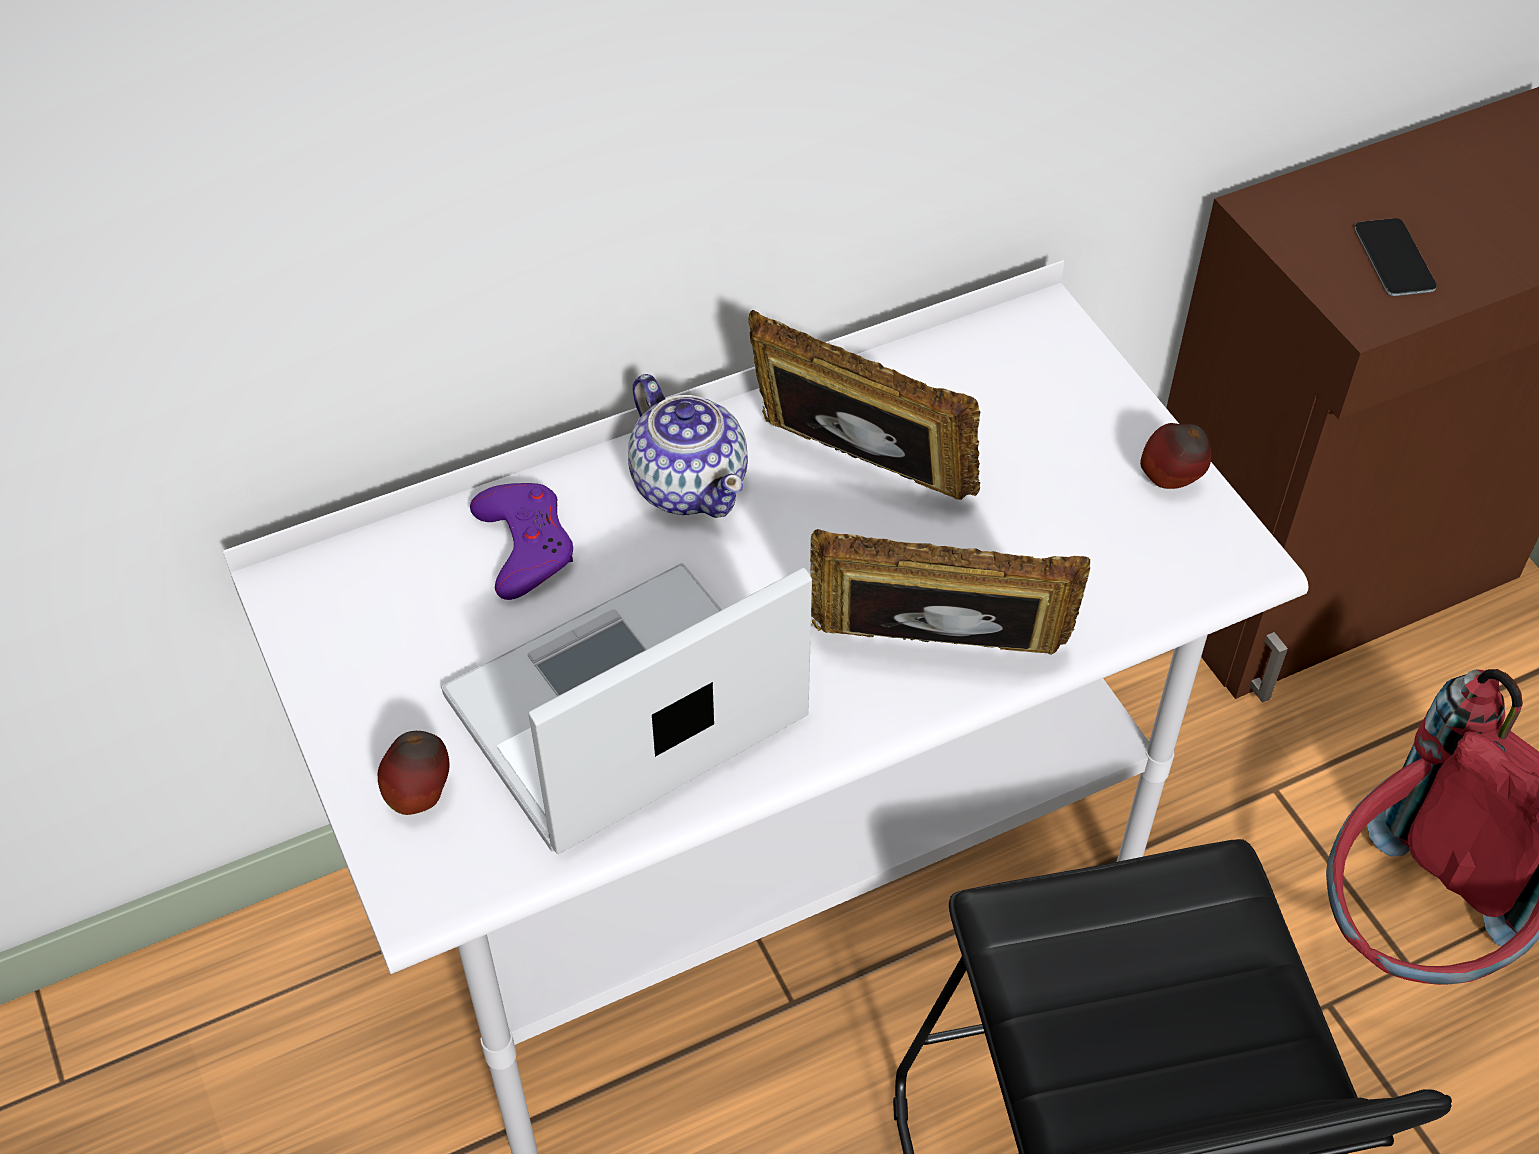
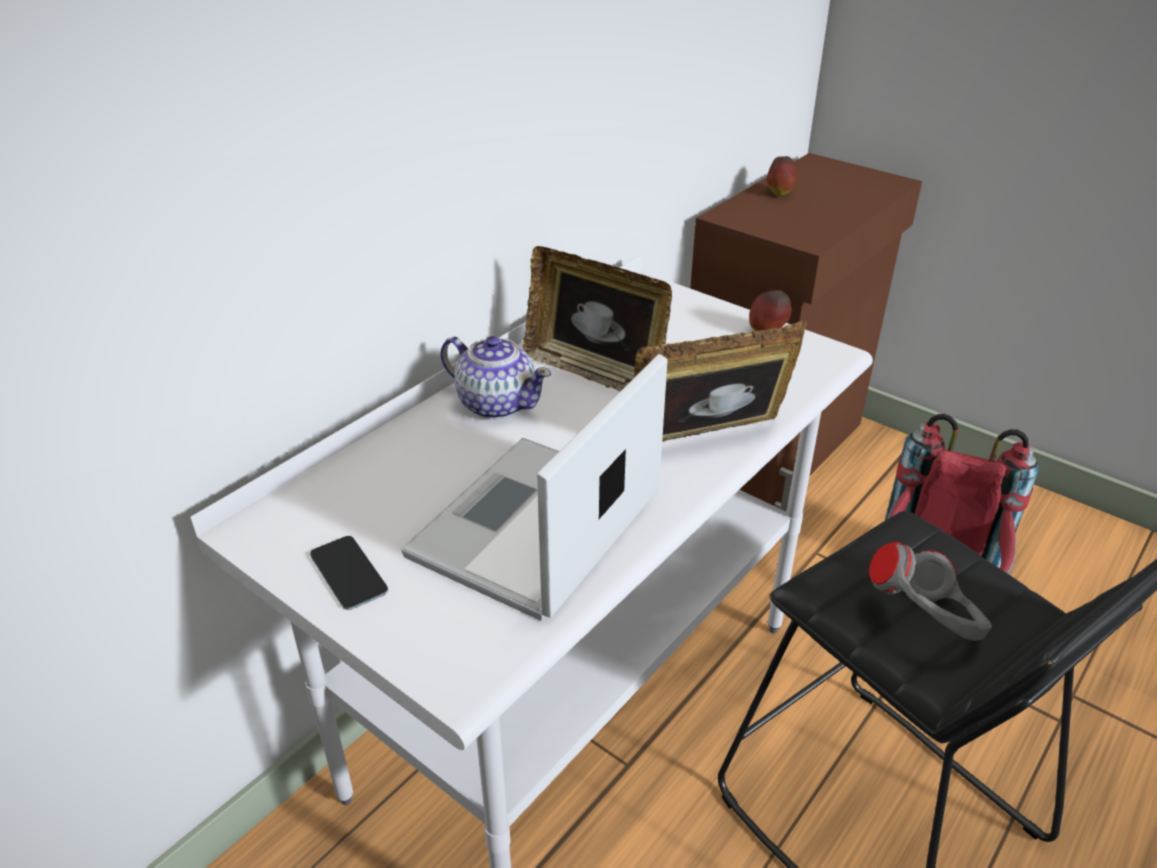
camera: 25 degrees left, 15 degrees down
(420, 796) = (423, 621): apple -> apple (779, 193)
(524, 545) = (408, 461): purple game controller -> none
(858, 474) = (595, 373): picture frame -> picture frame turned 150 degrees counterclockwise
(1122, 1027) = (925, 623): none -> grey headphones
(1394, 258) = (801, 220): phone -> phone (348, 573)

